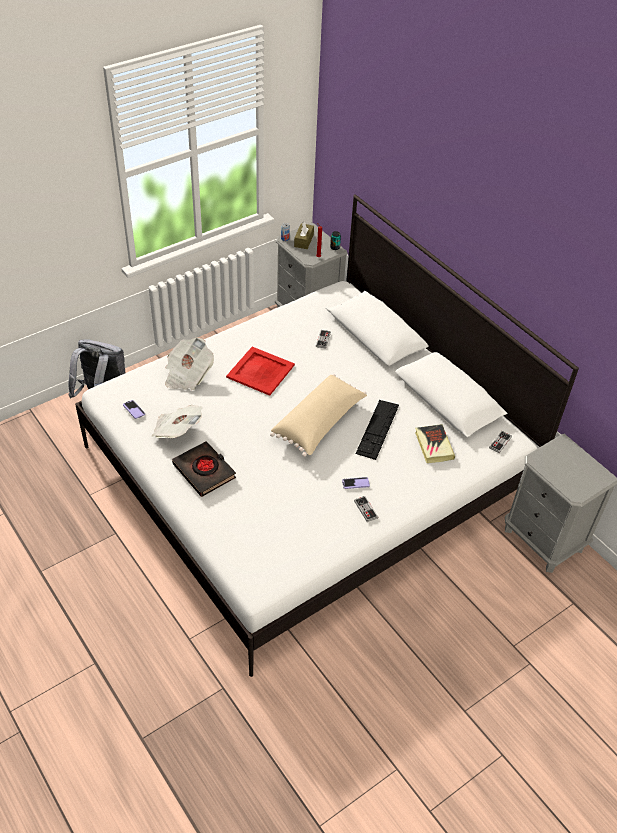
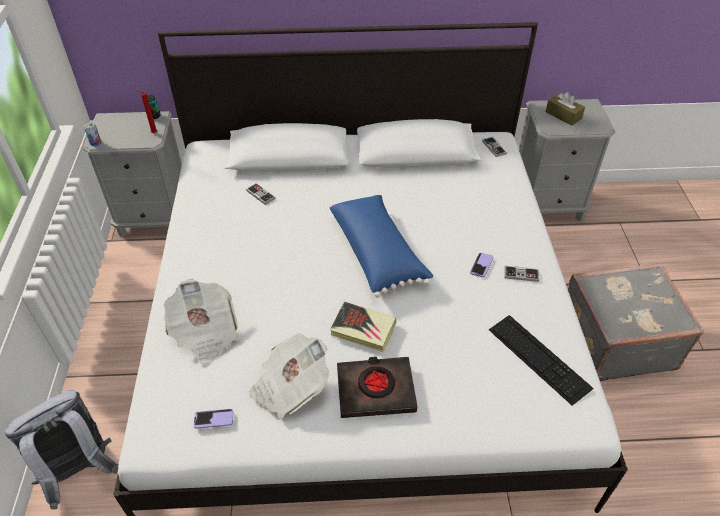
camera: 55 degrees left, 0 degrees up
(260, 371) = (260, 265): red tray -> none
(304, 240) = (116, 131): brown tissue box -> brown tissue box (563, 115)
(320, 423) = (378, 253): beige pillow -> blue pillow
(377, 429) = (419, 215): keyboard -> keyboard (538, 358)
(420, 640) = (613, 341): none -> grey suitcase
(433, 446) = (469, 189): book -> book (363, 329)

